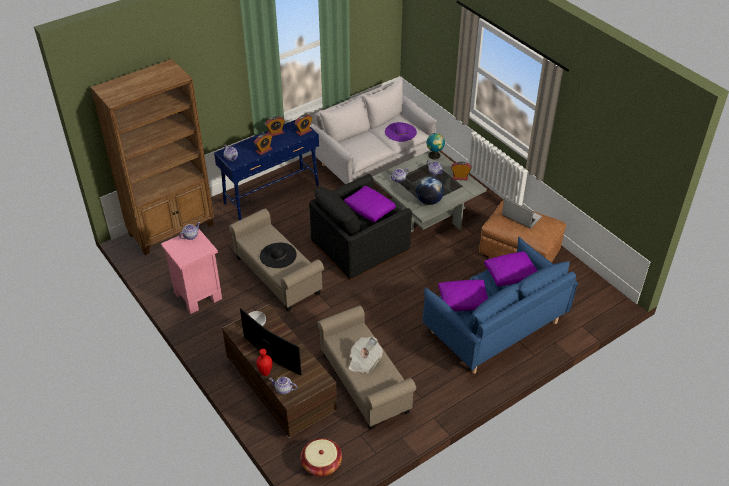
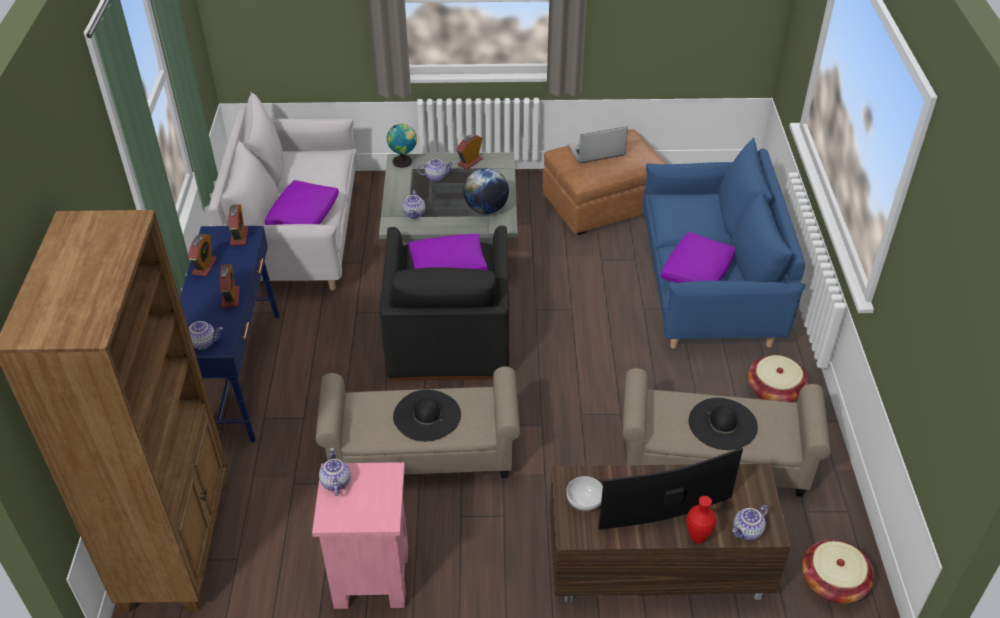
camera: 55 degrees left, 0 degrees up
(364, 361) = (723, 424): newspaper -> black hat
(400, 132) = (317, 167): purple hat -> none
(438, 388) = (774, 391): none -> basket
(511, 274) = (685, 209): purple pillow -> purple pillow (304, 215)

